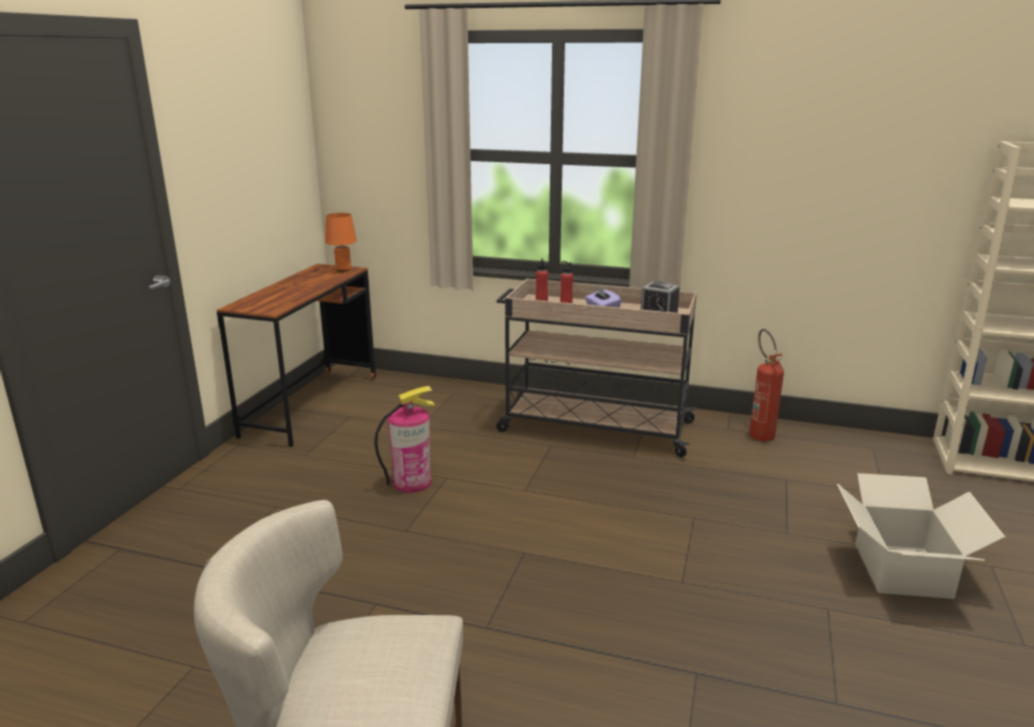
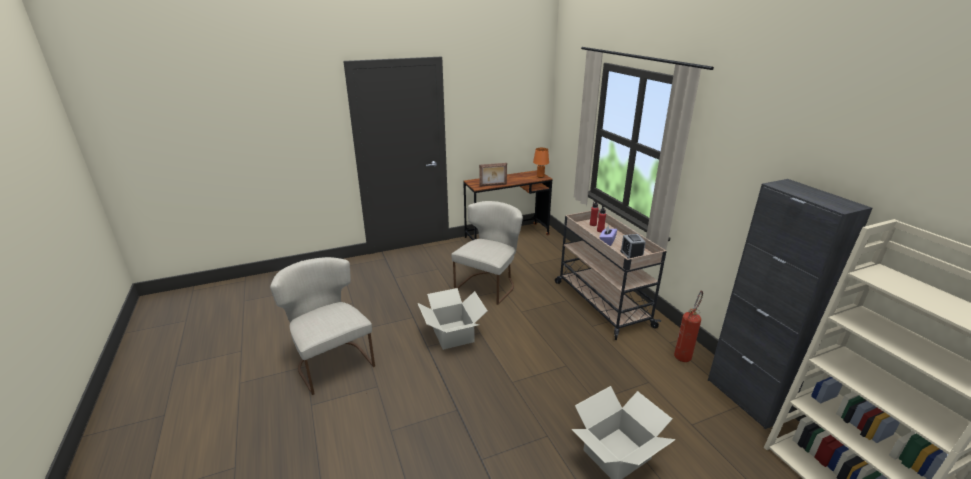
camera: 50 degrees right, 5 degrees up
(293, 300) = (493, 185): none -> picture frame
(412, 482) = (489, 284): fire extinguisher -> beige chair
(492, 581) = (453, 334): none -> cardboard box
(865, 441) = (746, 398): none -> black cabinet

